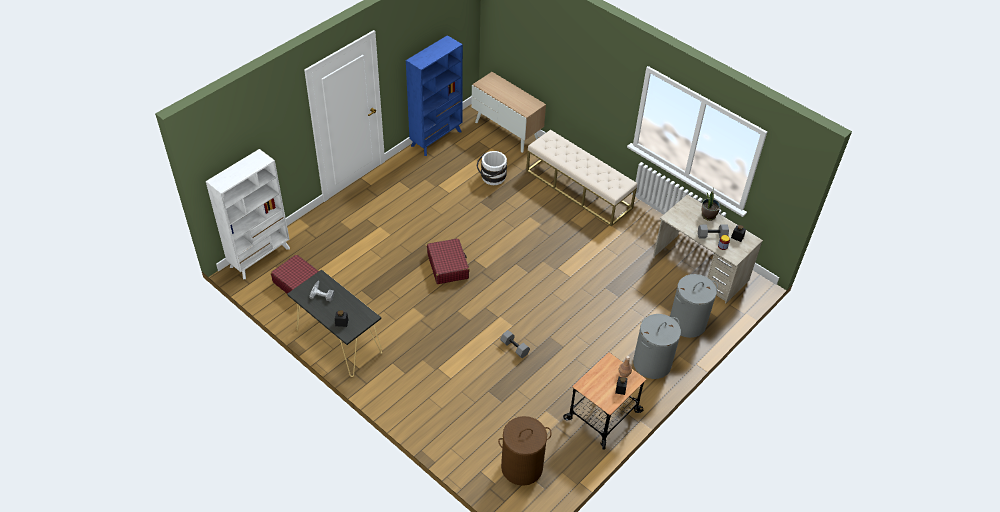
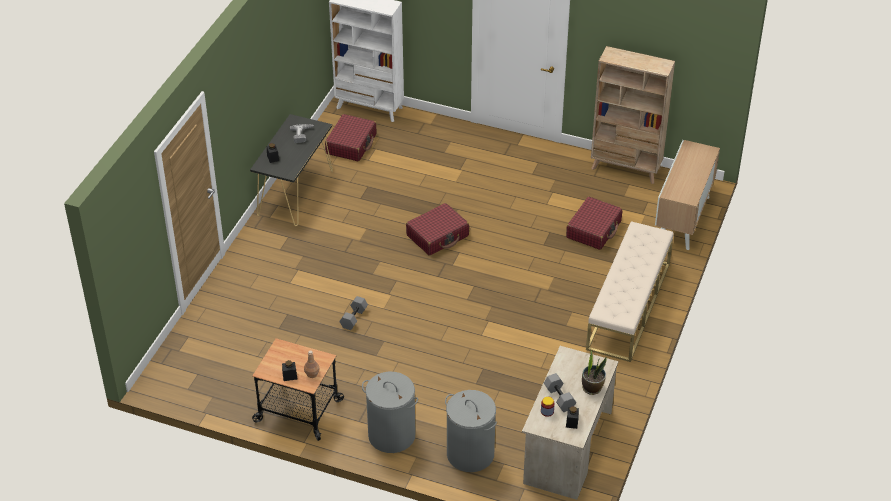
camera: 70 degrees right, 5 degrees down
(436, 138) = (626, 168): blue bookcase -> beige bookcase
(491, 178) = (594, 229): white bucket -> red suitcase
(522, 467) = (205, 365): brown laundry basket -> none

